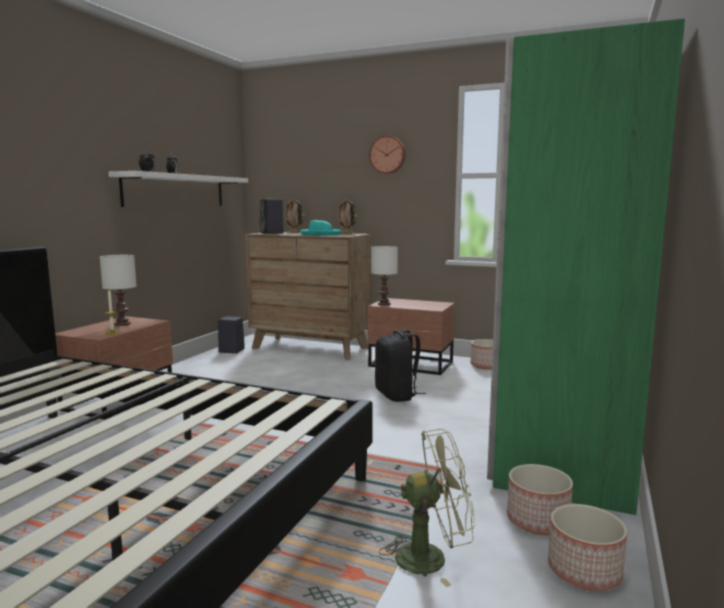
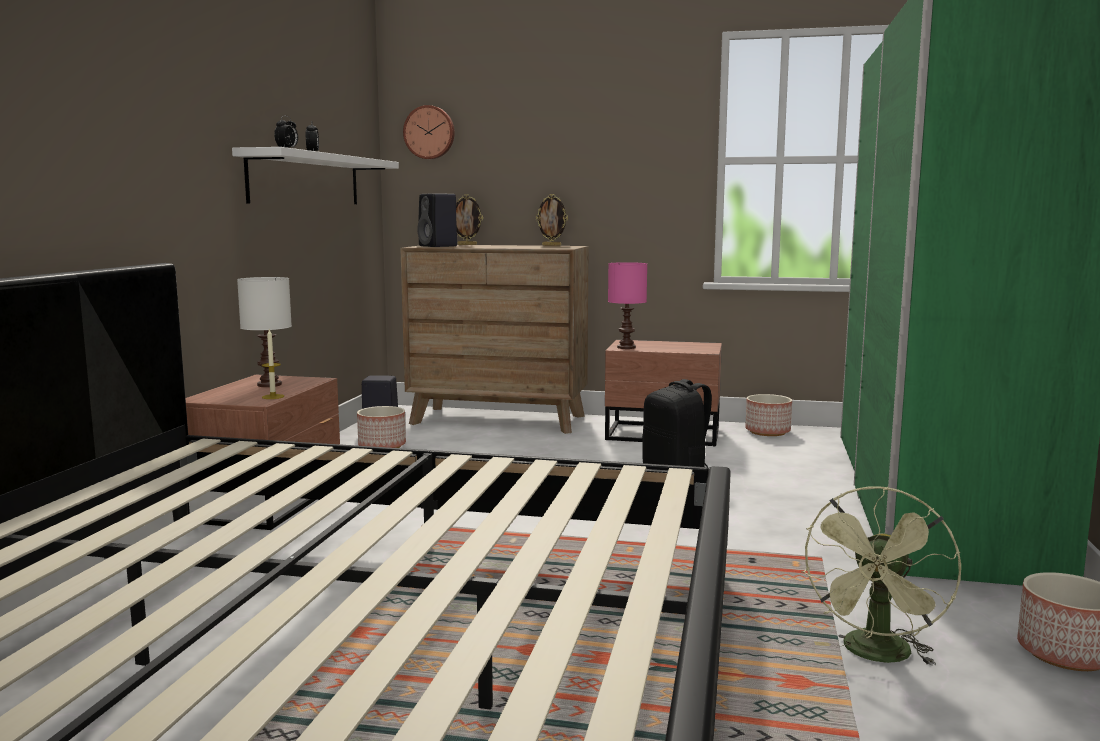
camera: 10 degrees left, 0 degrees up
(320, 234) = (517, 247): turquoise hat -> none
(384, 304) = (626, 347): white table lamp -> pink table lamp
(387, 154) = (614, 129): wall clock -> wall clock (429, 132)
(431, 557) = (877, 655): green fan -> green fan turned 135 degrees clockwise
(537, 520) = (972, 605): planter -> planter (382, 446)

